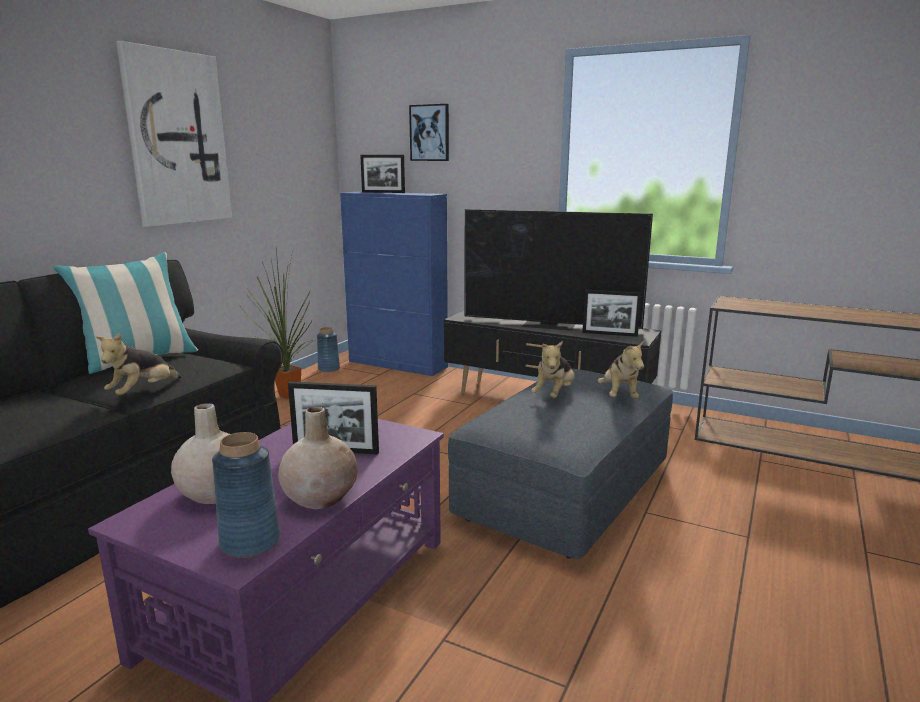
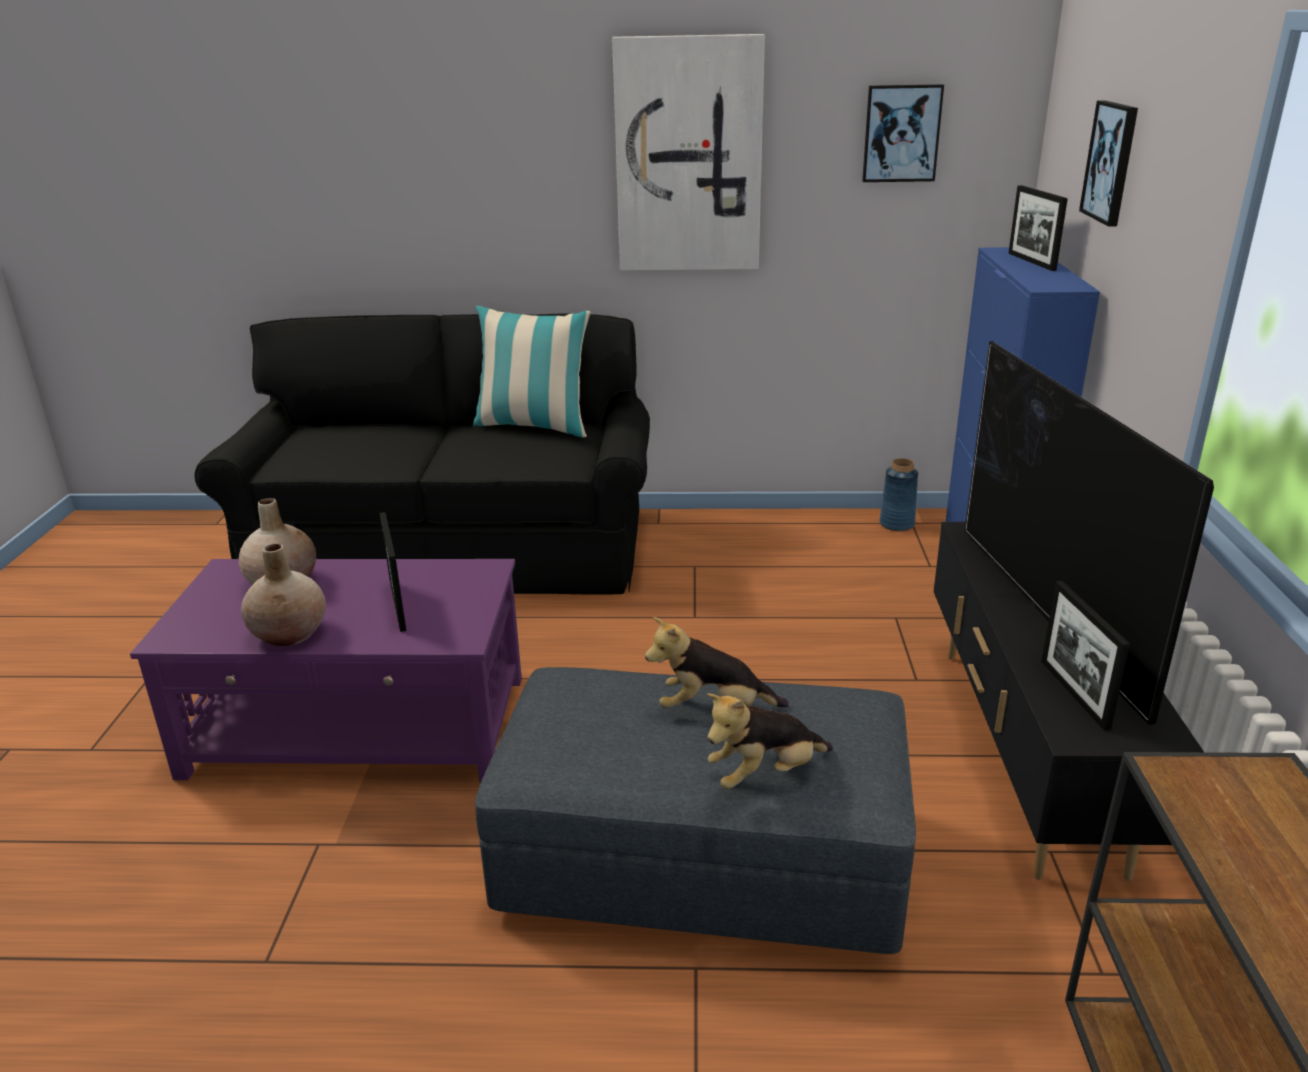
camera: 65 degrees right, 10 degrees up
(143, 392) = (454, 464): plush toy -> none
(249, 542) = (200, 630): blue vase -> none
(284, 129) = (901, 133): none -> picture
(286, 396) = (772, 535): potted plant -> none

